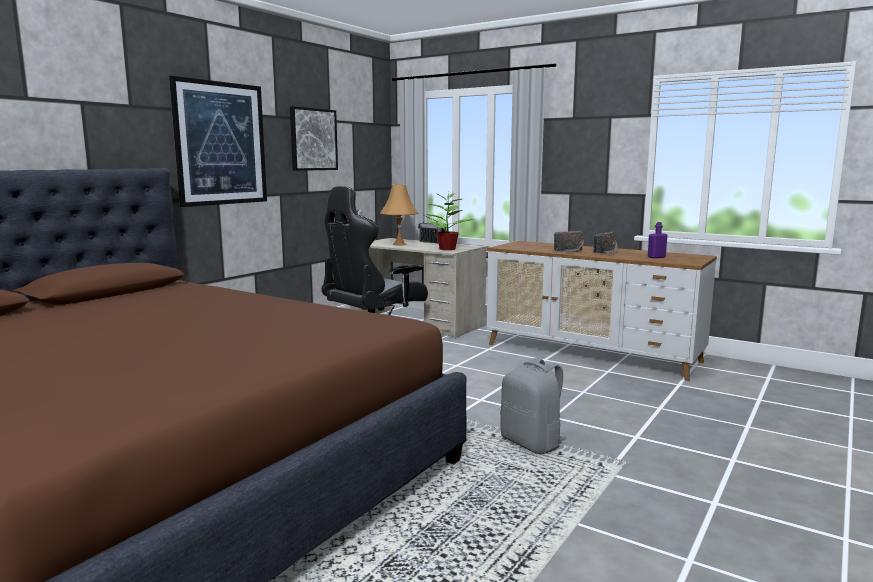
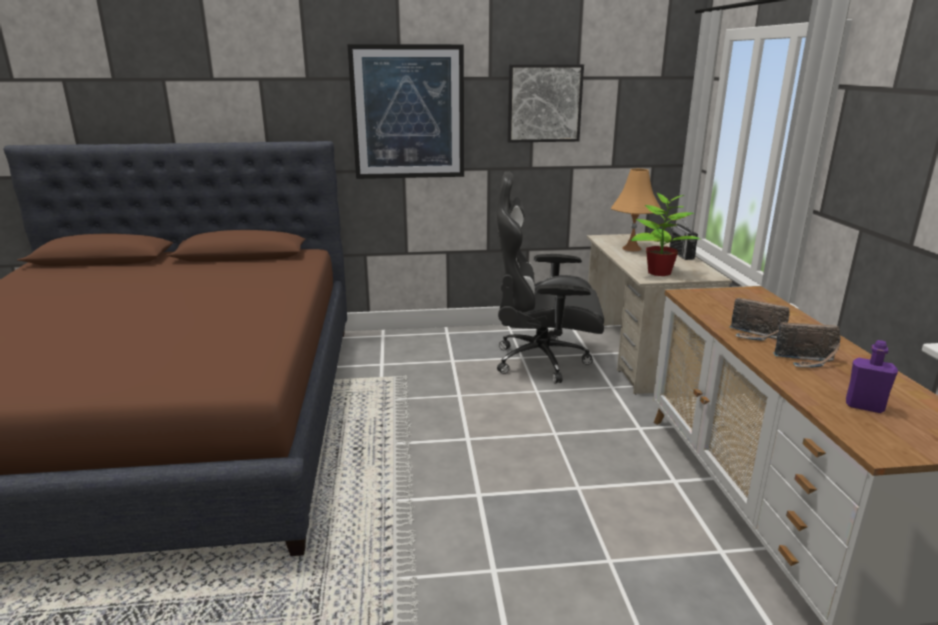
camera: 50 degrees right, 10 degrees up
(532, 443) = (397, 588): grey backpack -> none

